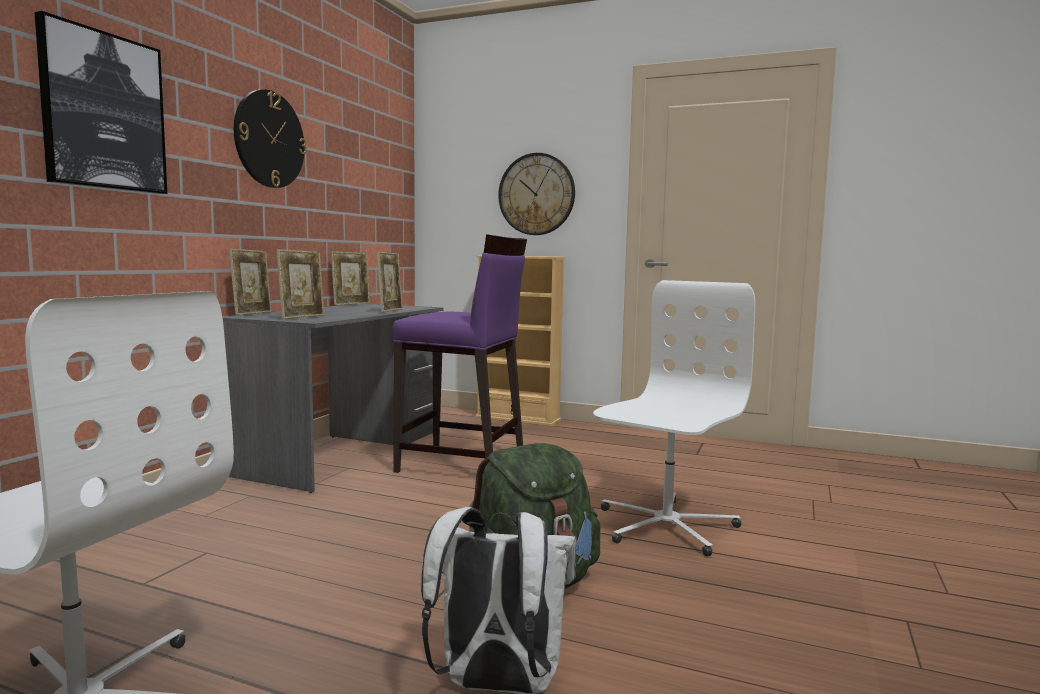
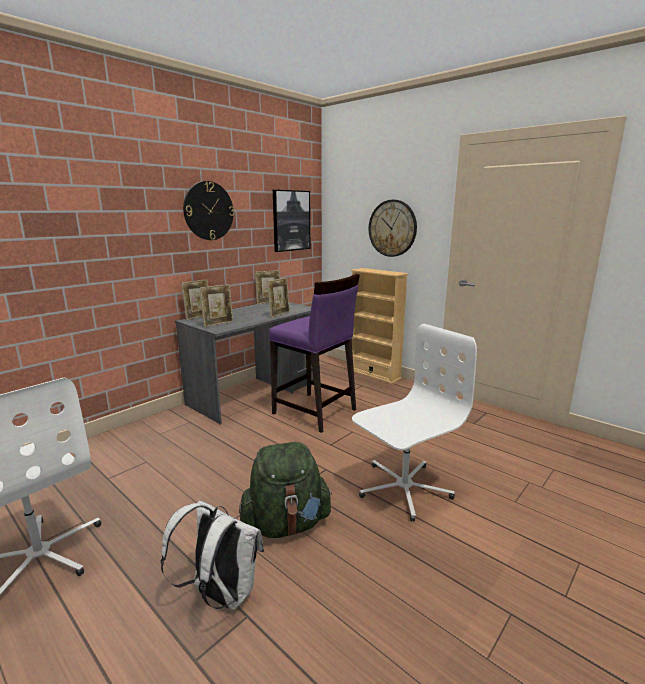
camera: 20 degrees right, 10 degrees up
(103, 111) = (99, 217): picture -> picture (291, 220)

